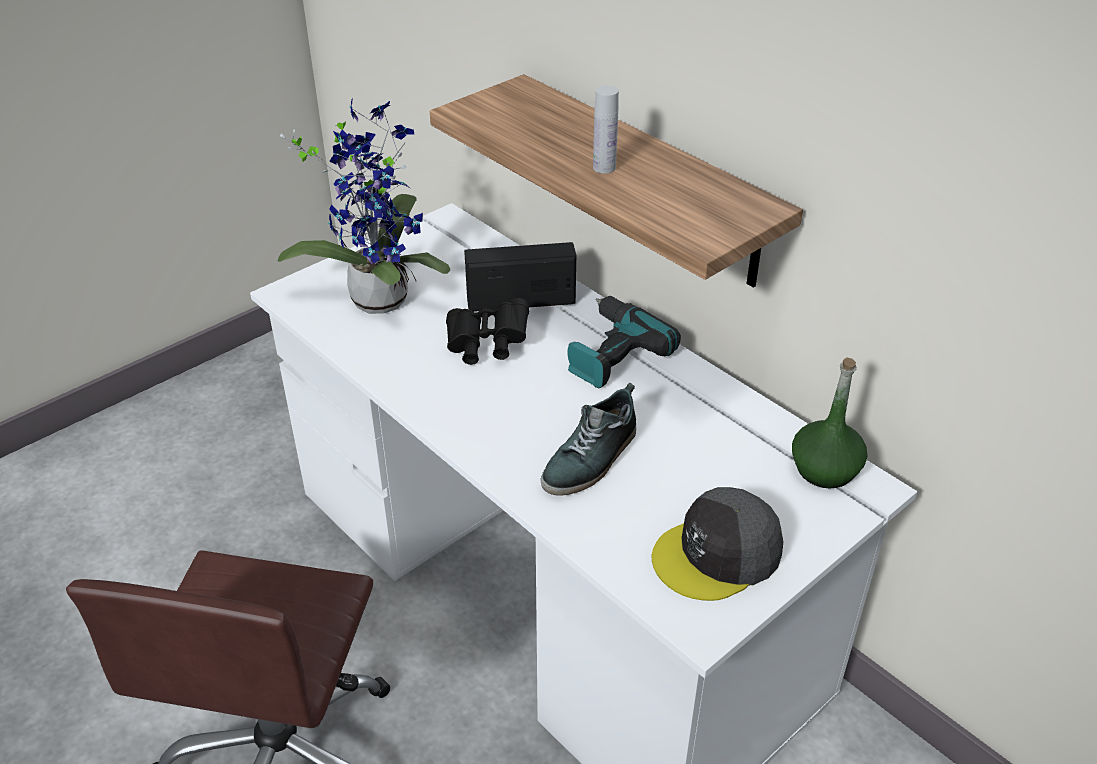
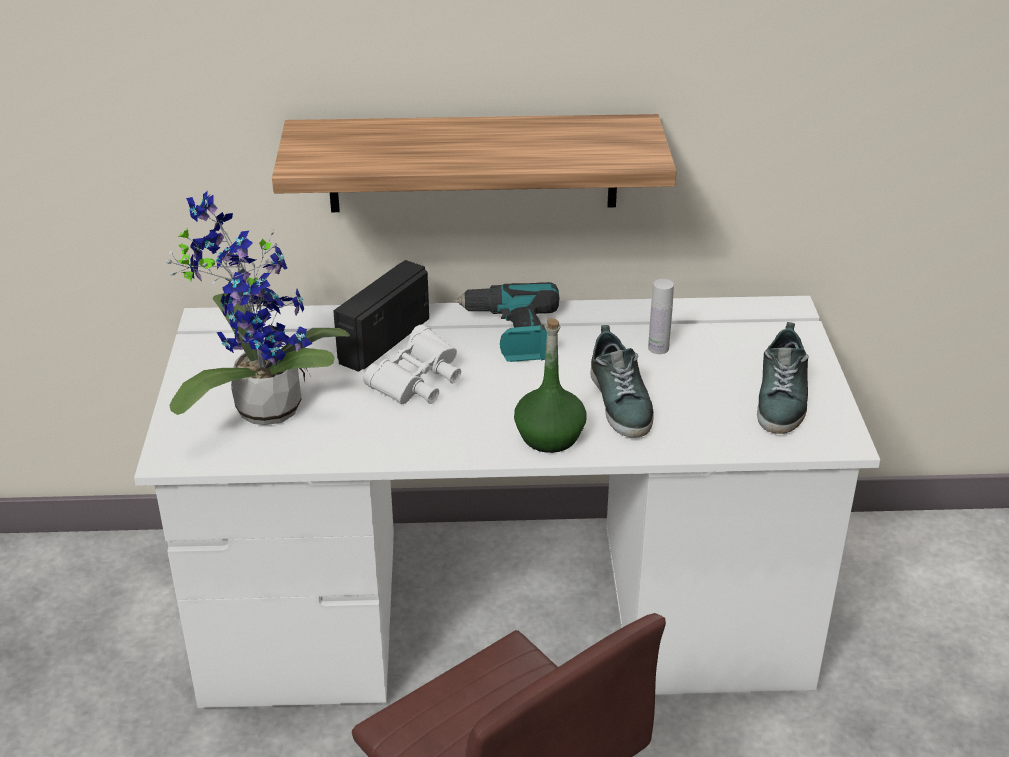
camera: 50 degrees left, 5 degrees down
(486, 345) = (417, 384): black binoculars -> white binoculars
(604, 168) = (493, 150): white bottle -> white bottle (658, 348)
(718, 555) = (782, 399): grey cap -> shoe
(825, 470) = (751, 316): green bottle -> green bottle (550, 436)

